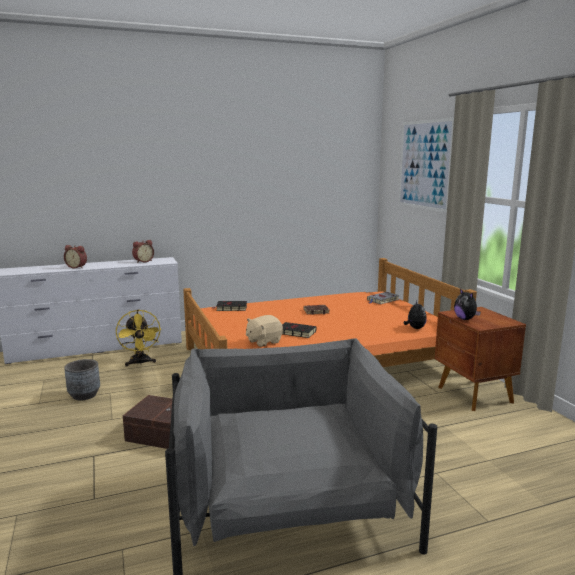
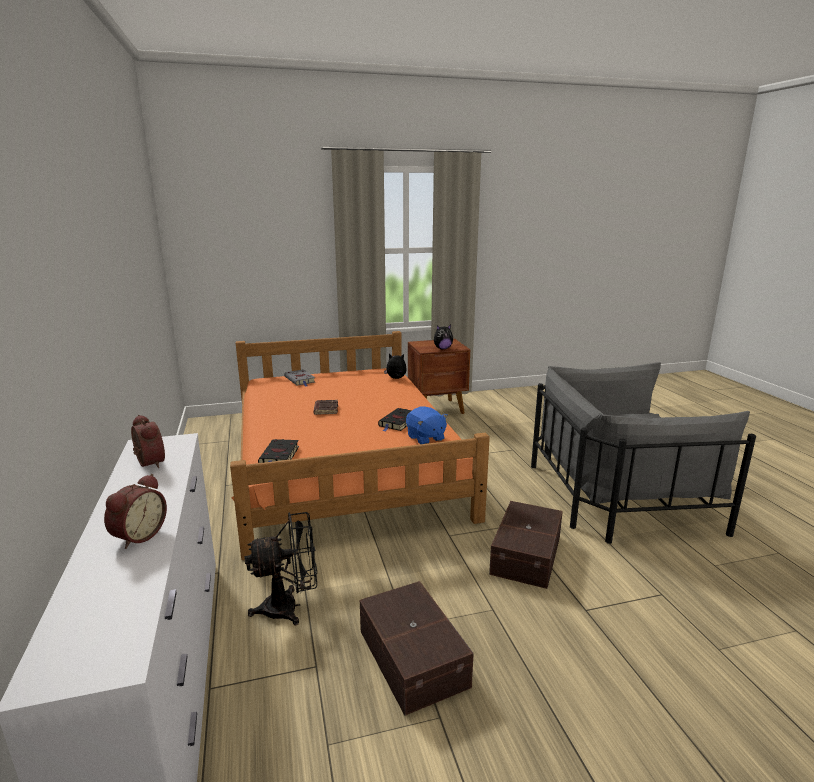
camera: 85 degrees left, 5 degrees up
(84, 395) = (414, 656): grey planter -> brown storage box
(140, 363) = (290, 607): yellow fan -> black fan
(263, 341) = (425, 438): beige plush toy -> blue plush toy
(424, 165) = (269, 223): picture -> none

